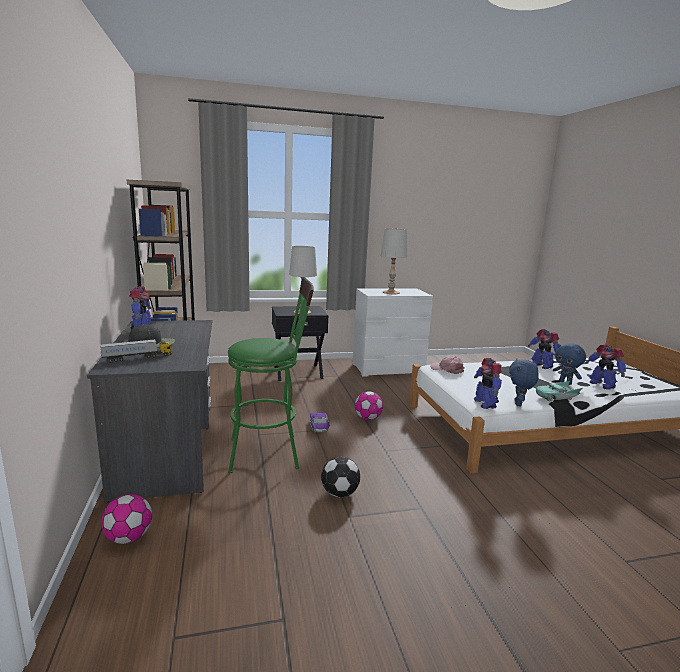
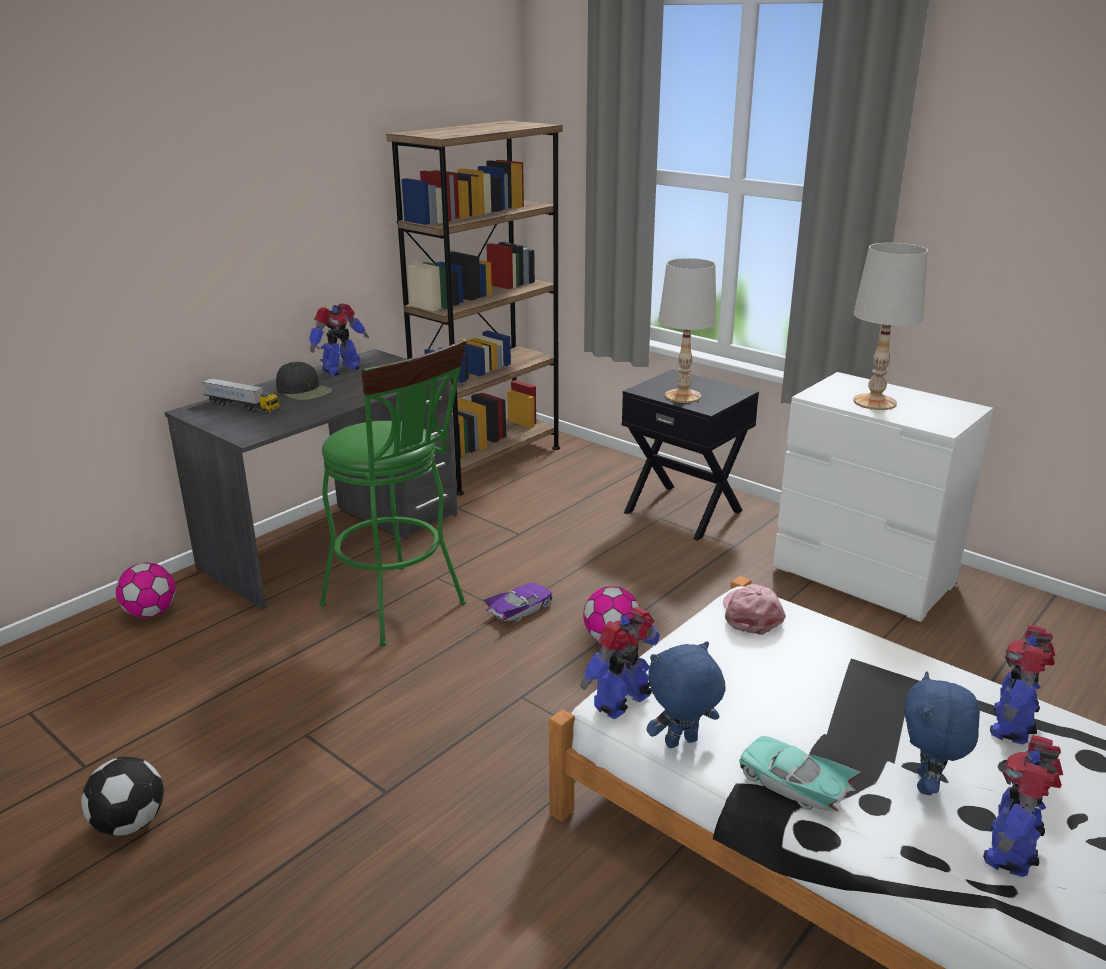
camera: 55 degrees right, 10 degrees up
(339, 493) = (353, 704): football -> football (130, 822)

